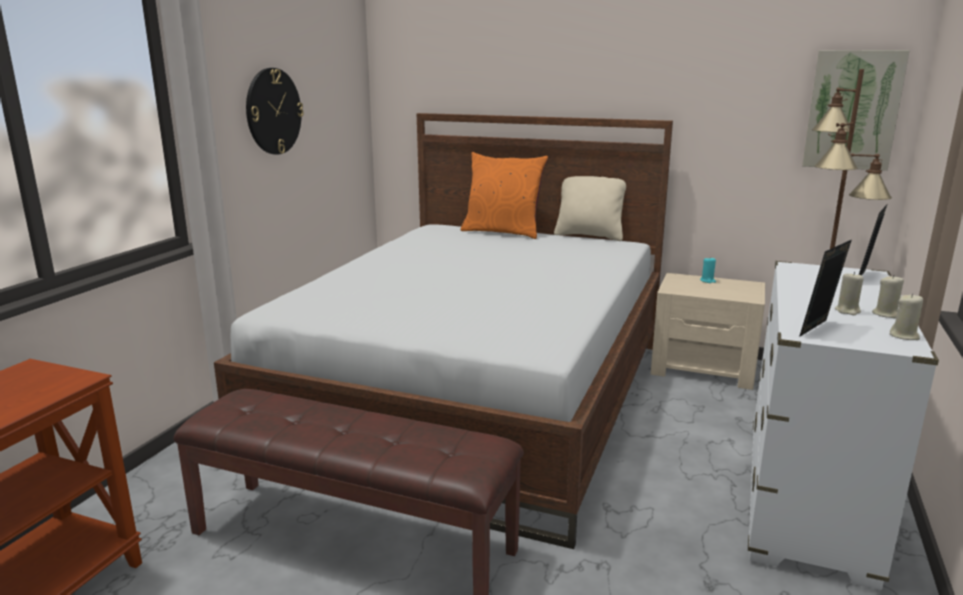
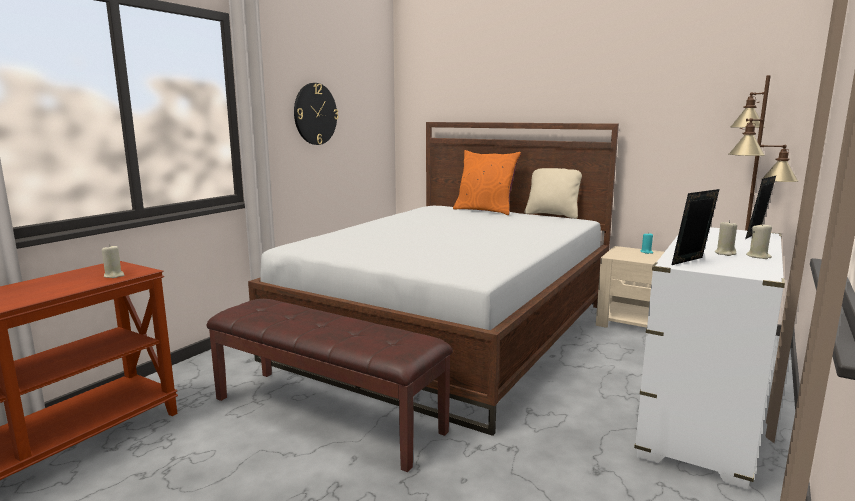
camera: 10 degrees right, 5 degrees down
(852, 110) = (768, 112): picture -> none
(904, 336) = (764, 269): beige candle -> beige candle (114, 275)

